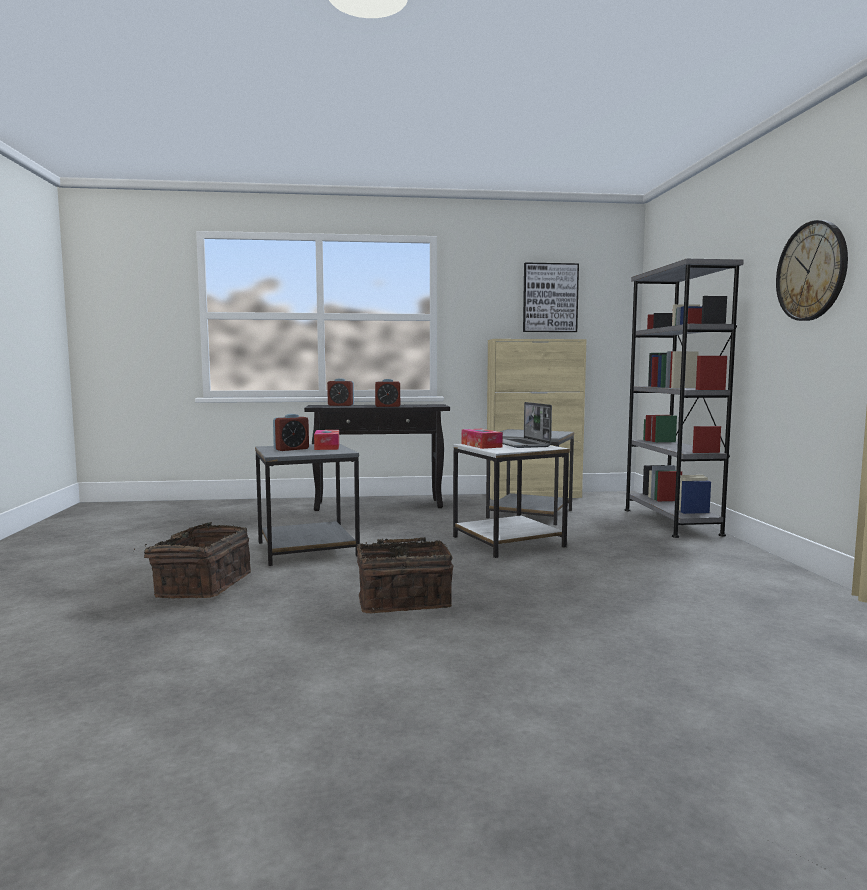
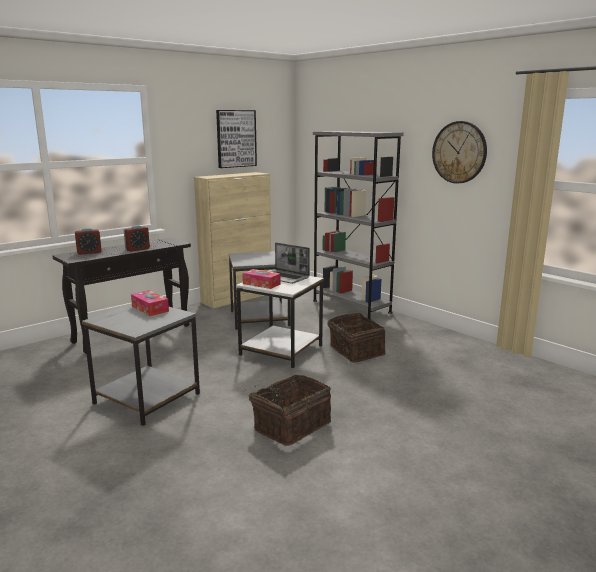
camera: 35 degrees left, 10 degrees up
(201, 586) = (120, 465): basket -> basket (355, 351)
(291, 449) = (128, 319): alarm clock -> none

